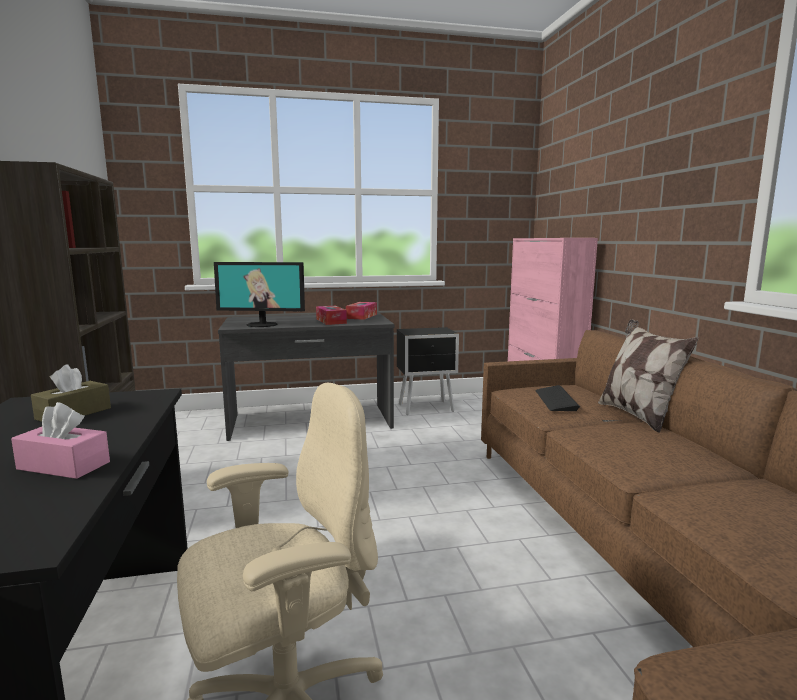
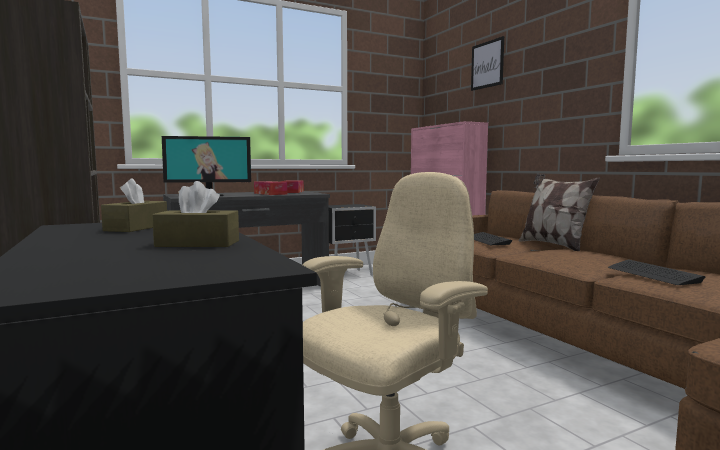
camera: 15 degrees left, 5 degrees down
(64, 465) = (198, 243): pink tissue box -> brown tissue box
(602, 162) = (487, 64): none -> picture
(713, 498) = (652, 274): none -> keyboard

